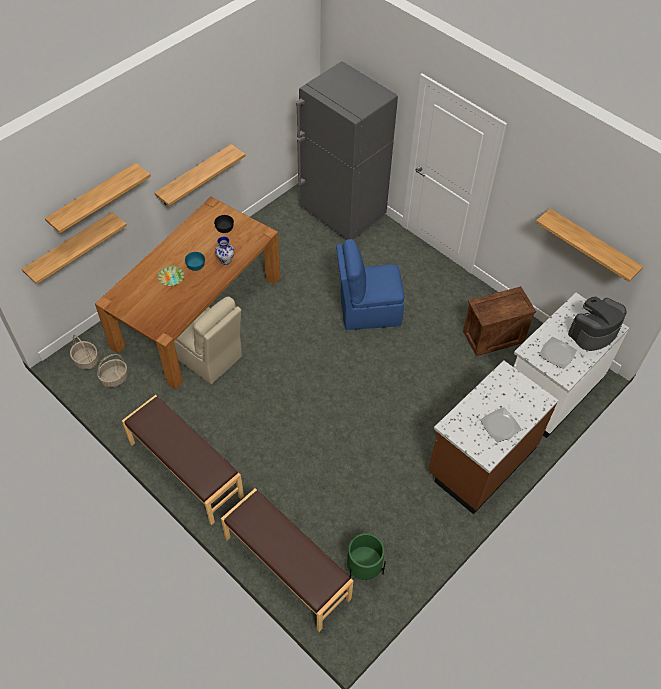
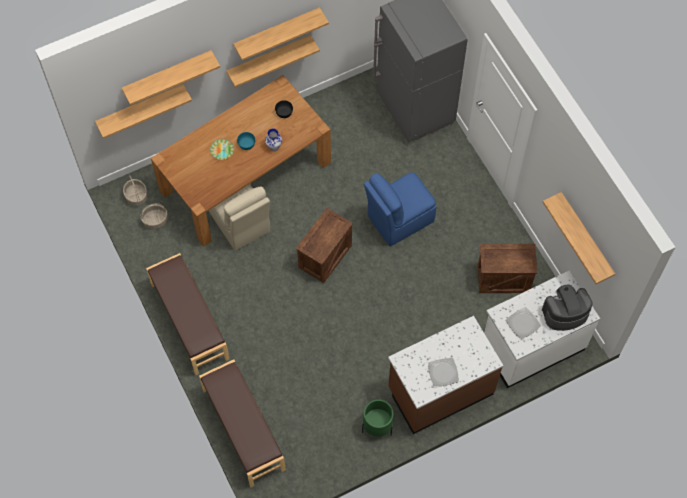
camera: 20 degrees right, 10 degrees up
(199, 137) = (277, 31): none -> shelf
(307, 364) = (324, 255): none -> crate
(364, 568) = (304, 449): green planter -> green planter (377, 426)
(368, 311) = (399, 219): blue chair -> blue chair turned 45 degrees counterclockwise

